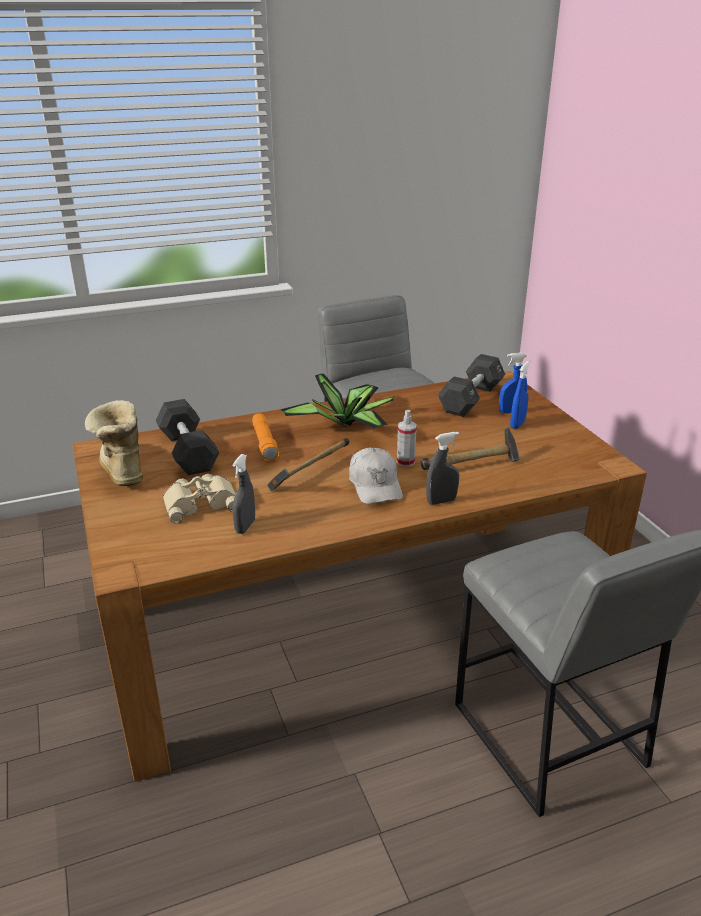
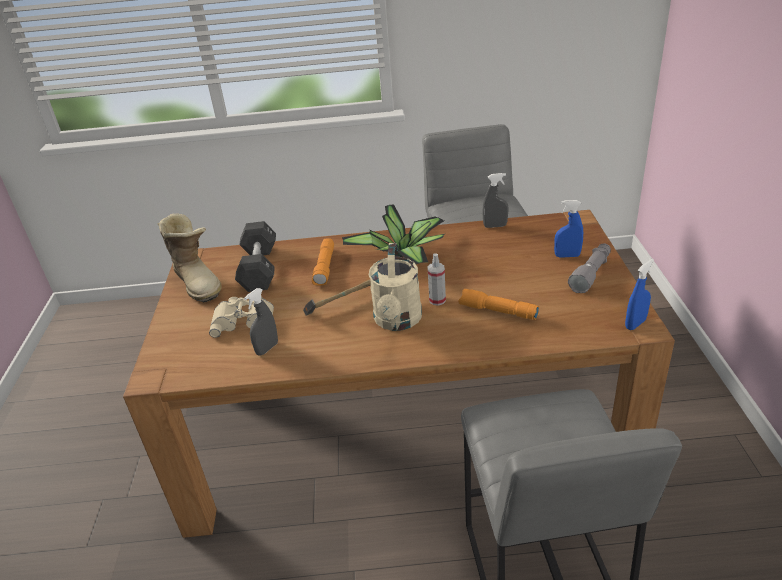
camera: 20 degrees right, 5 degrees up
(121, 471) = (199, 281): boot -> boot turned 150 degrees clockwise
(375, 485) = (397, 321): white cap -> beige watering can
(441, 501) = (448, 346): grey spray bottle -> grey spray bottle (495, 226)
(471, 399) = (534, 238): black dumbbell -> none
(471, 466) = (497, 311): hammer -> orange flashlight
(517, 424) = (566, 270): blue spray bottle -> blue spray bottle (635, 324)
(542, 425) = (591, 274): none -> grey flashlight

